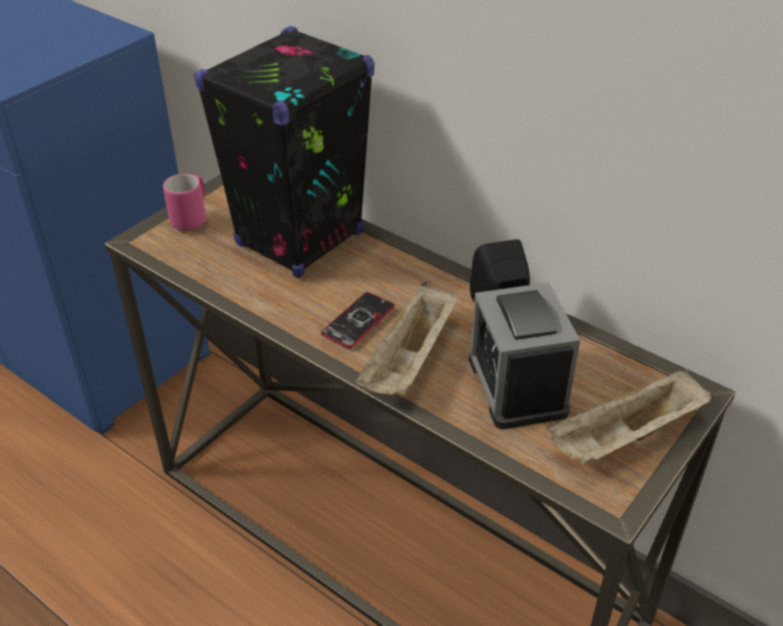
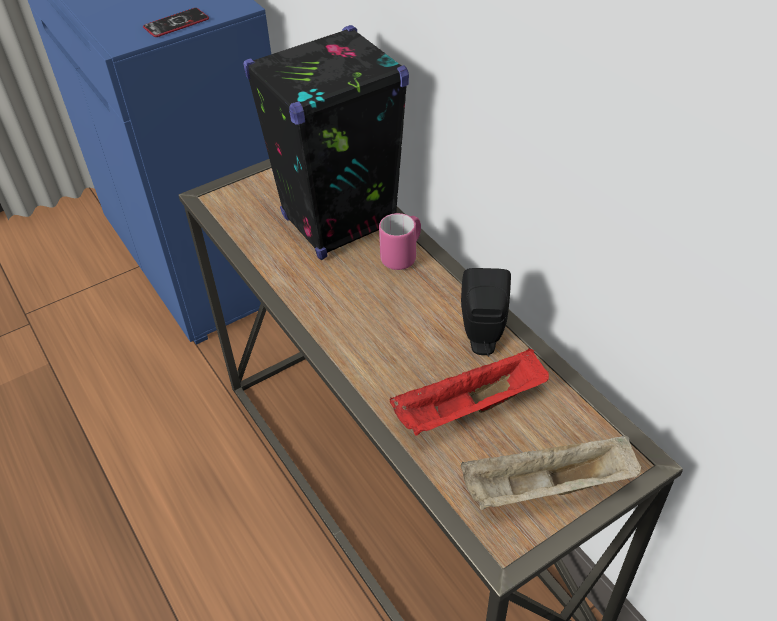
camera: 20 degrees right, 5 degrees up
(192, 218) = (258, 184): pink mug -> pink mug (403, 256)
(358, 321) = (354, 312): phone -> phone (176, 24)
(410, 360) = (382, 361): beige tray -> none
(517, 386) = (468, 409): alarm clock -> red tray

